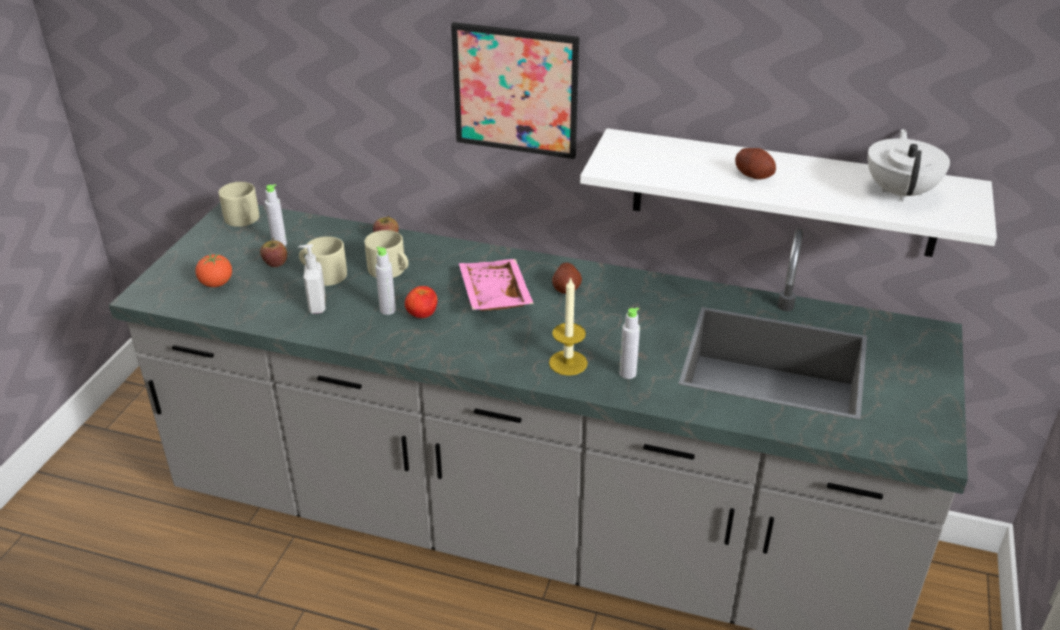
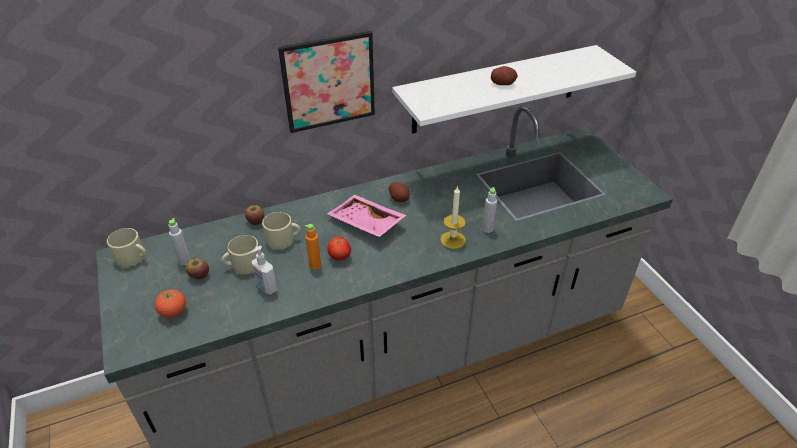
camera: 40 degrees left, 5 degrees up
(387, 310) = (315, 265): grey bottle -> orange bottle
(900, 192) = (573, 65): white teapot -> none

